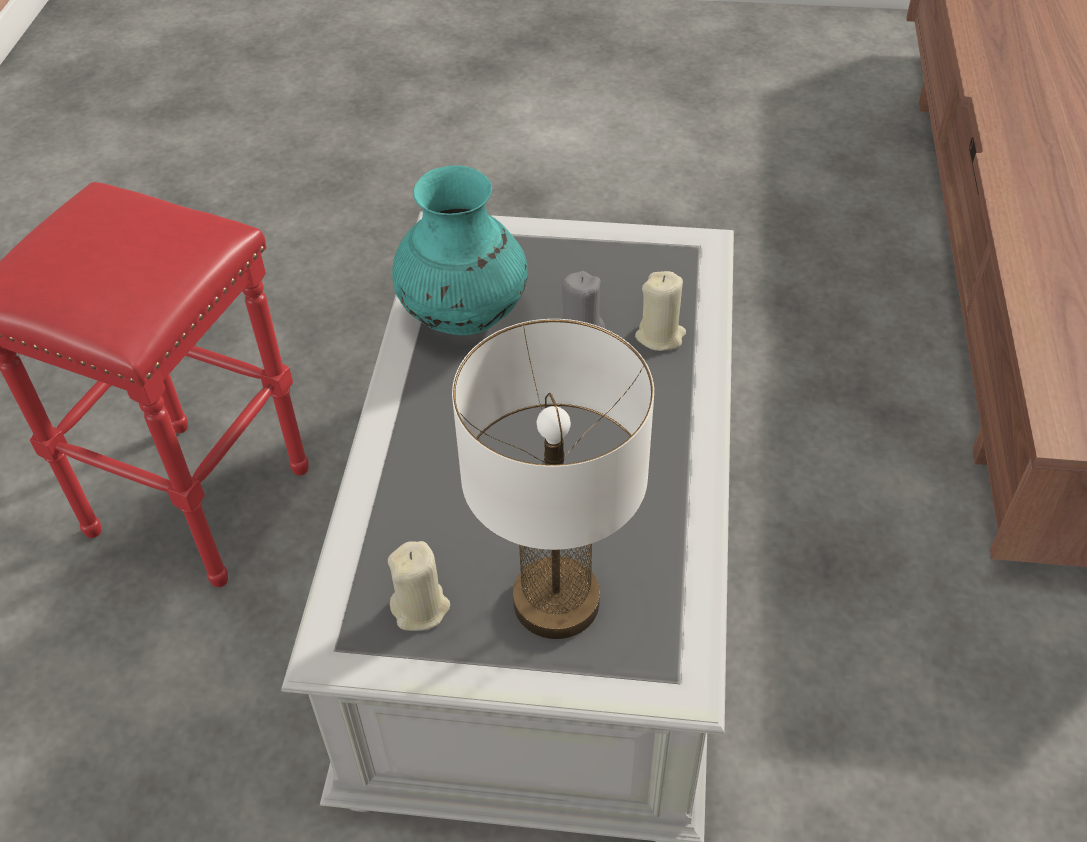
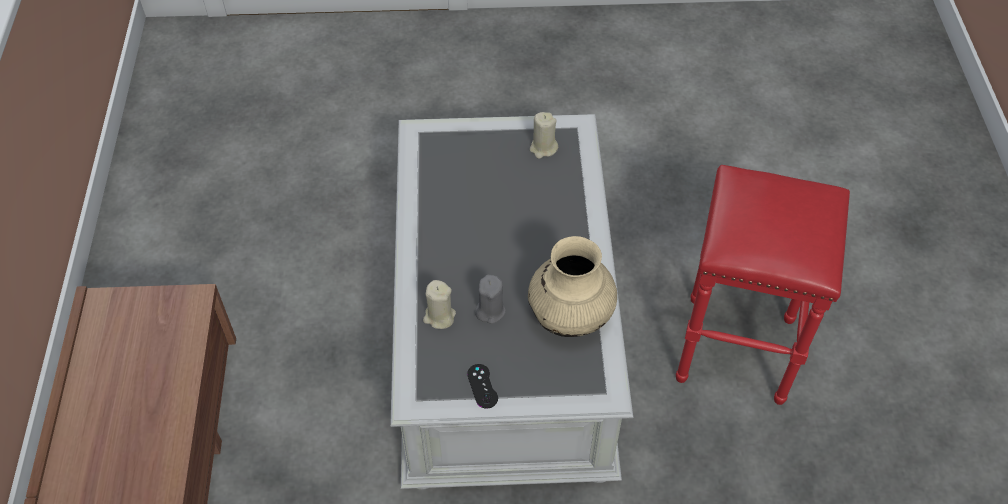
camera: 170 degrees right, 5 degrees up
(463, 317) = (570, 316): turquoise vase -> beige vase
(557, 602) = (478, 157): table lamp -> none
(607, 251) = (482, 386): none -> black game controller

